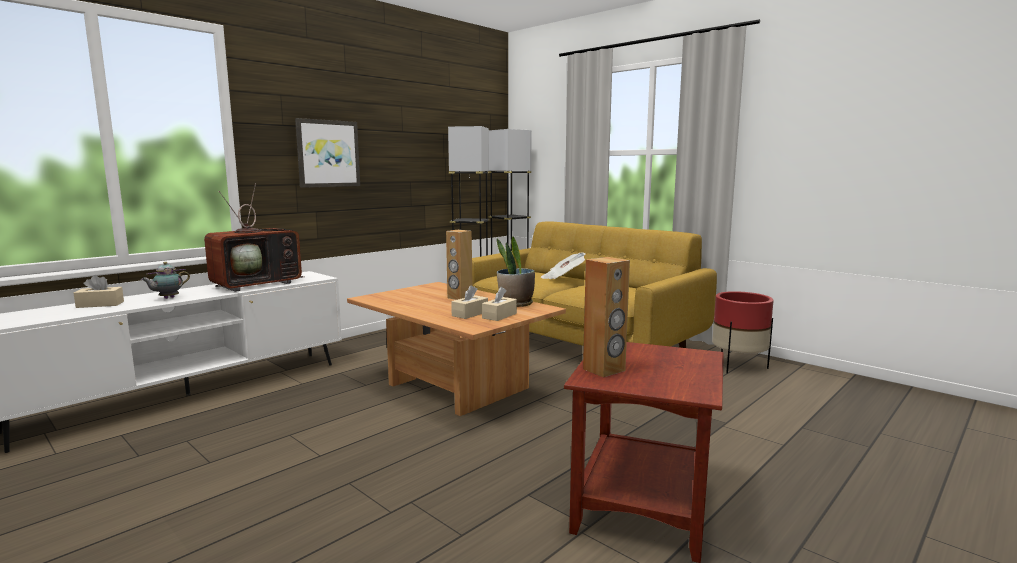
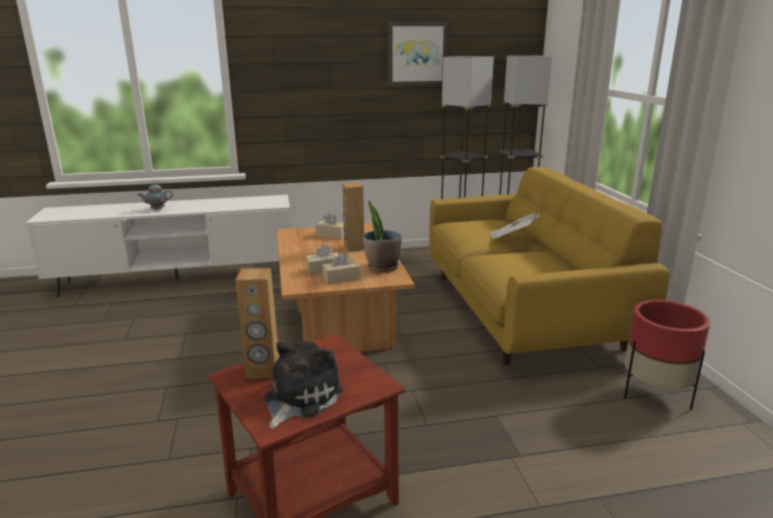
camera: 35 degrees right, 10 degrees up
(100, 304) = (117, 208): beige tissue box -> beige tissue box (331, 235)
(258, 284) = (228, 204): television -> none
(328, 153) = (316, 88): picture -> picture (417, 53)
(673, 375) = (299, 398): none -> plush toy

